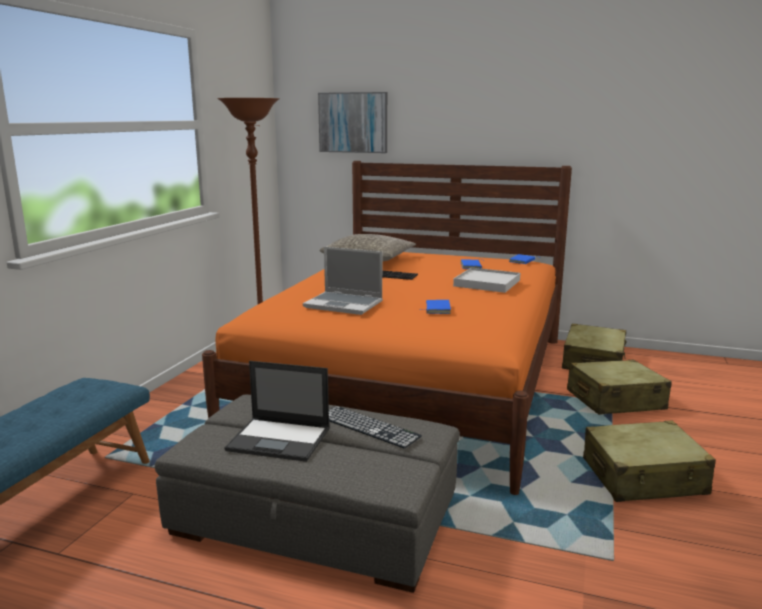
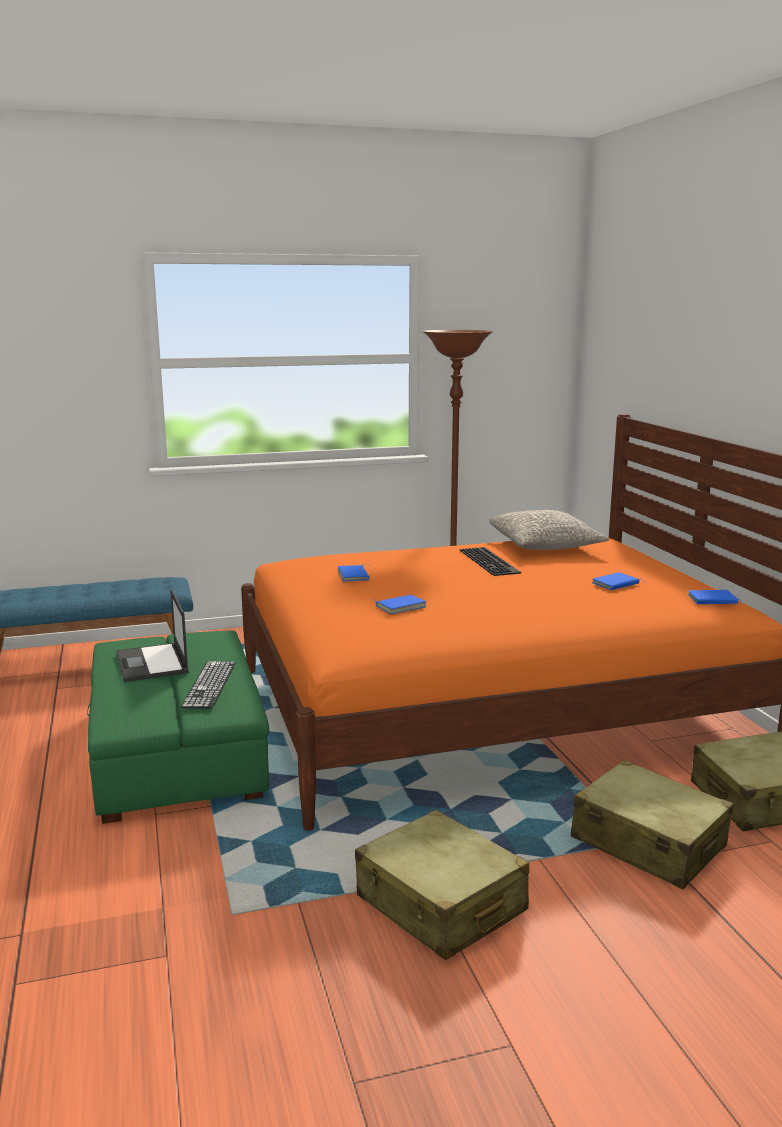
camera: 55 degrees right, 0 degrees up
(317, 515) = (177, 750): grey ottoman -> green ottoman
(345, 304) = (354, 576): laptop -> blue book
(353, 122) = (634, 361): picture -> none
(487, 283) = (547, 605): white tray -> none

